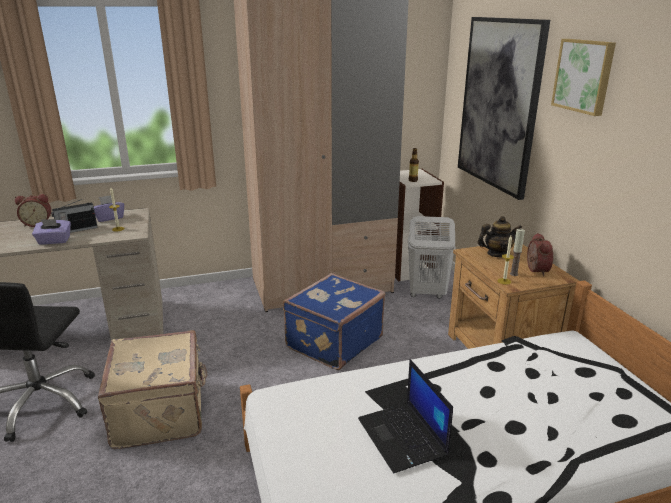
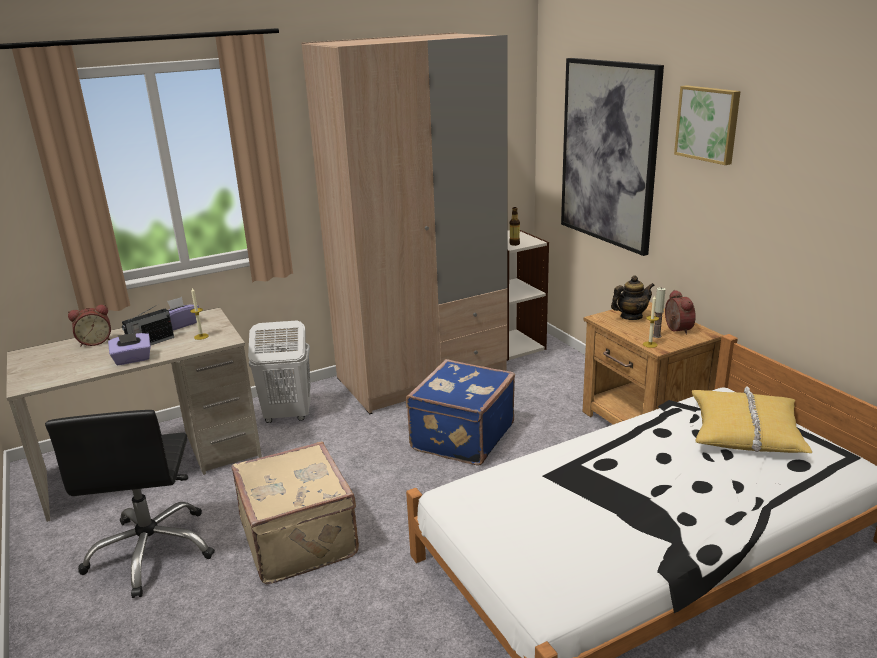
camera: 10 degrees left, 0 degrees up
(403, 437) = (600, 512): laptop -> none
(426, 293) = (543, 370): white laundry basket -> white laundry basket (287, 415)
(579, 377) = (745, 432): none -> yellow pillow

